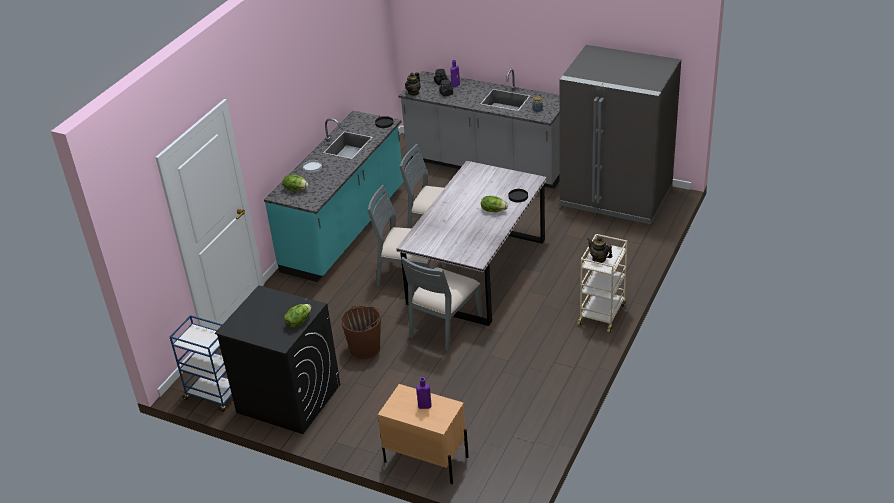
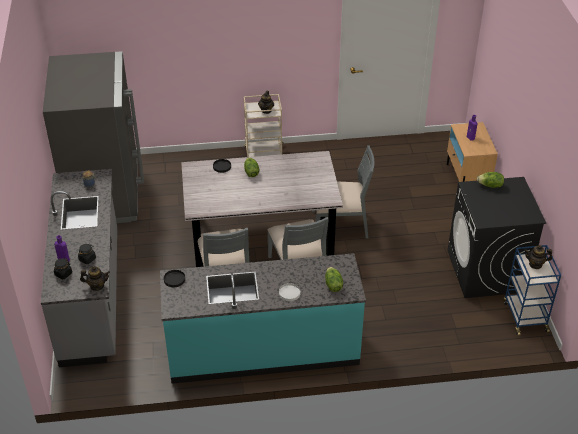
camera: 125 degrees left, 5 degrees up
(204, 340) = (535, 264): none -> teapot
(365, 348) = (401, 256): brown bucket -> none

